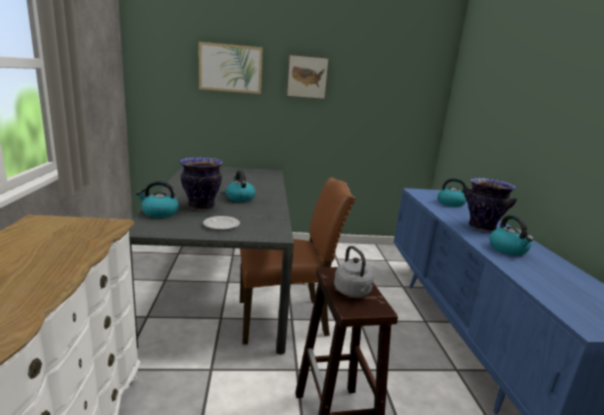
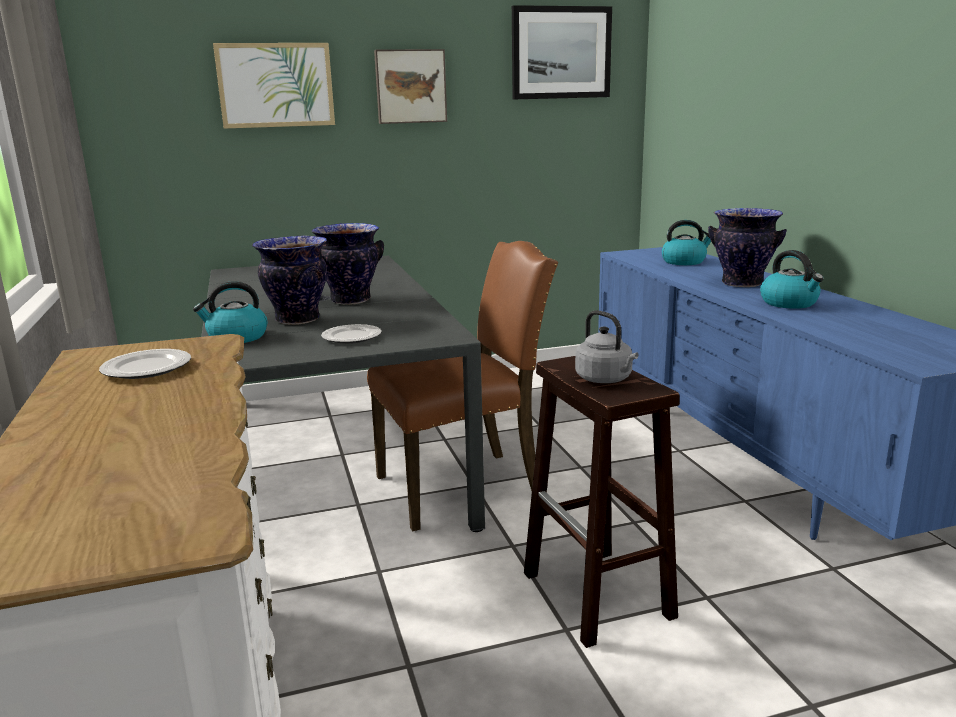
camera: 10 degrees left, 0 degrees up
(54, 238) = (146, 368): none -> plate
(240, 198) = (351, 300): kettle -> vase
(400, 66) = (561, 53): none -> picture

